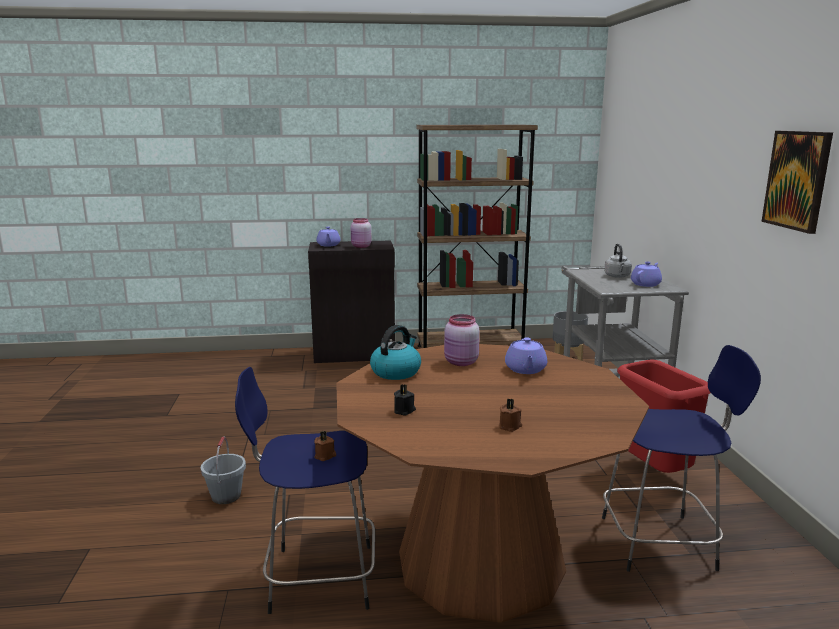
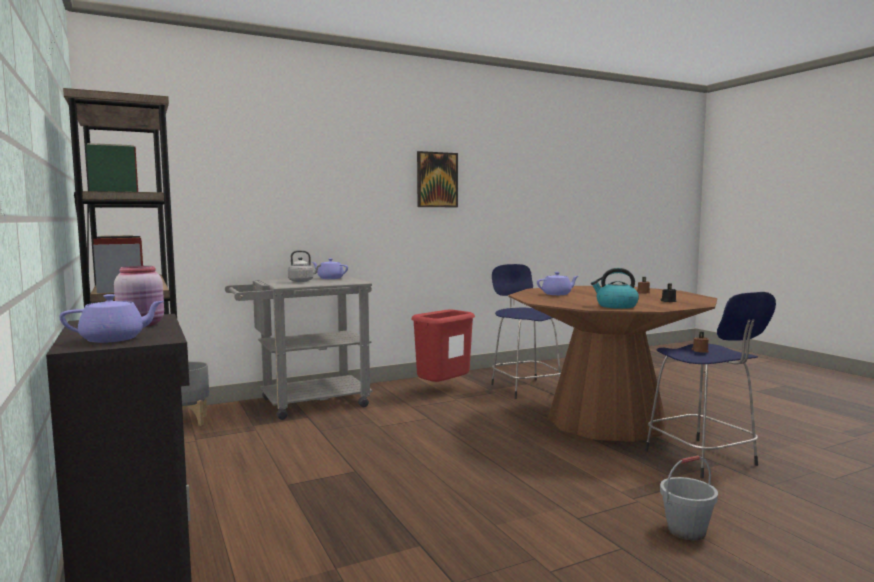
camera: 110 degrees left, 10 degrees down
(461, 362) = (569, 300): pink jar -> none

